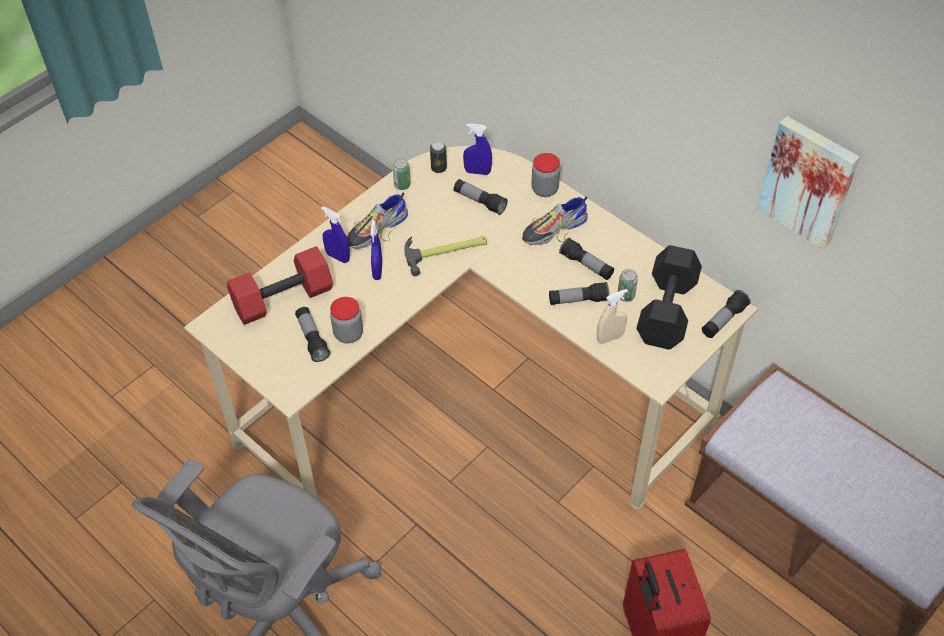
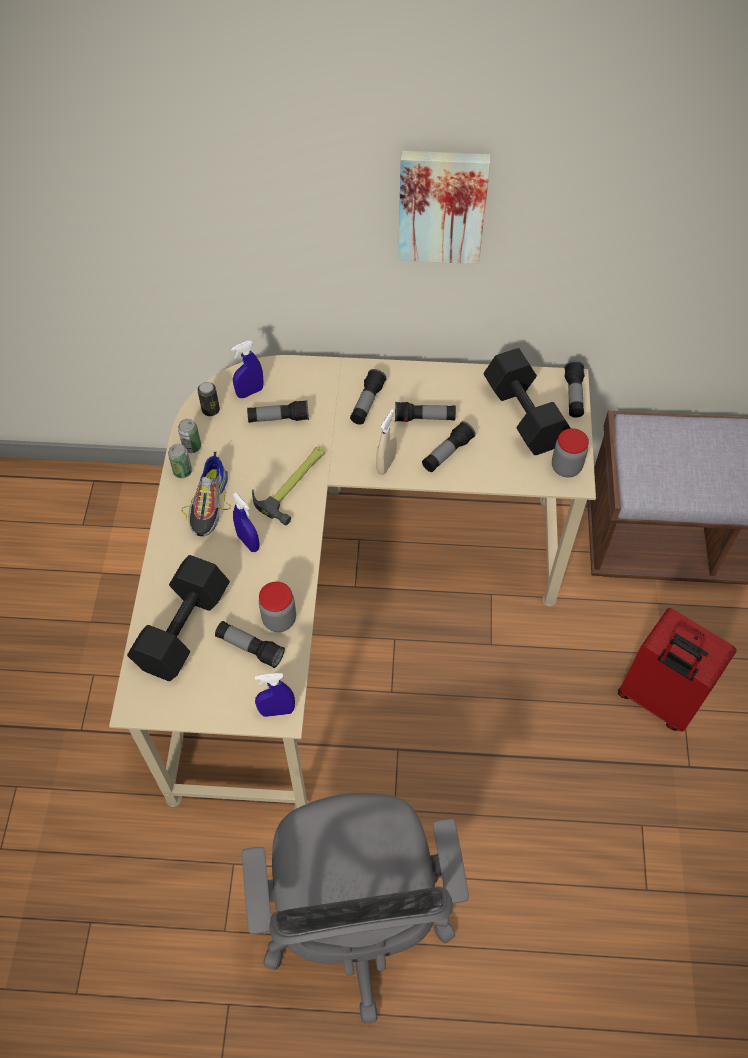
camera: 40 degrees left, 5 degrees up
(283, 297) = (182, 627): red dumbbell -> black dumbbell
(338, 257) = (197, 553): blue spray bottle -> blue spray bottle (277, 711)
(544, 189) = (325, 372): jar -> jar (566, 467)
(554, 229) = (367, 403): shoe -> flashlight
(610, 338) = (503, 469): beige spray bottle -> beige spray bottle (386, 465)
(626, 296) = (481, 424): can -> can (182, 471)
(809, 181) = (633, 221): picture -> picture (442, 205)

